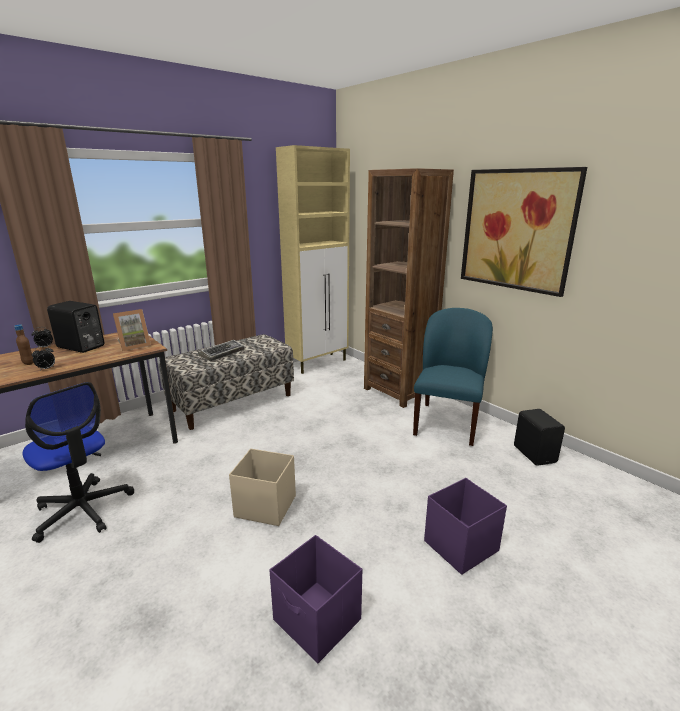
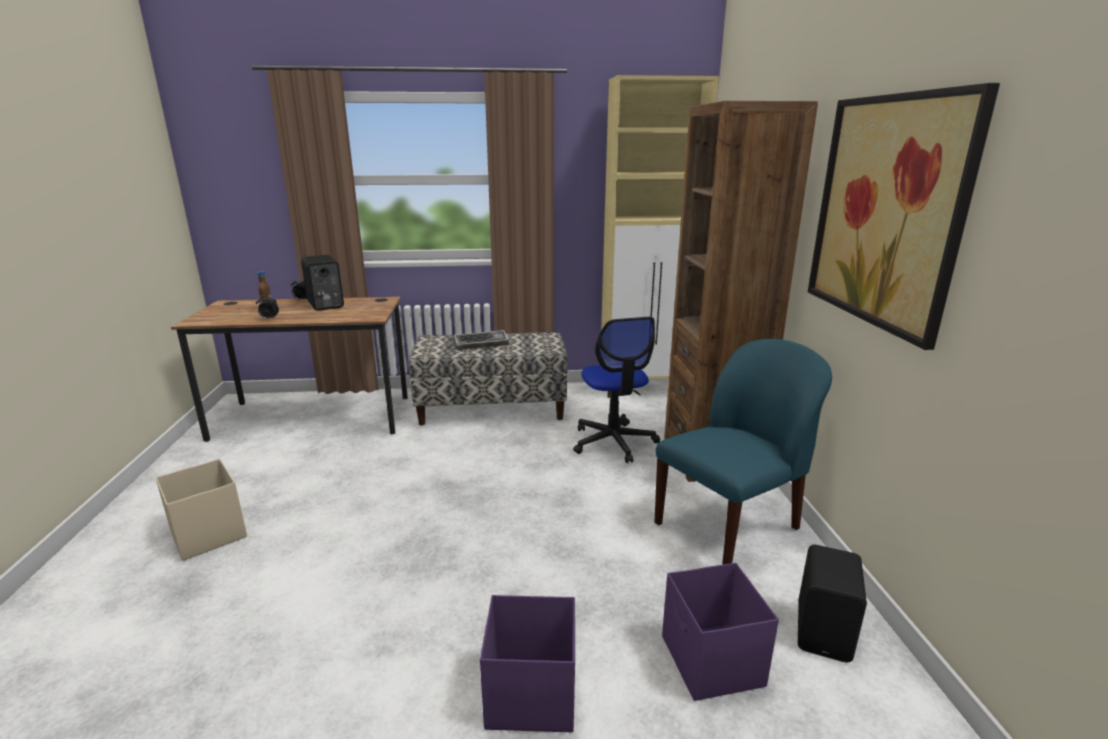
camera: 35 degrees right, 0 degrees up
(83, 510) = (257, 468): office chair -> office chair (613, 442)
(134, 346) = (364, 313): picture frame -> none
(265, 506) = (387, 532): beige storage box -> beige storage box (209, 533)
(317, 621) = (286, 677): purple storage box -> purple storage box (711, 662)

